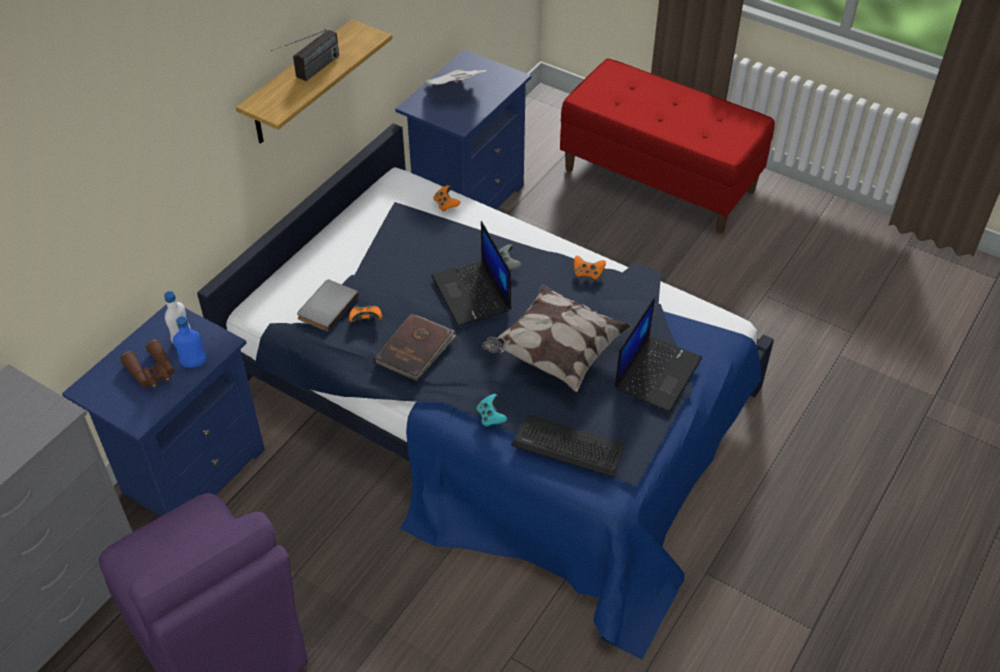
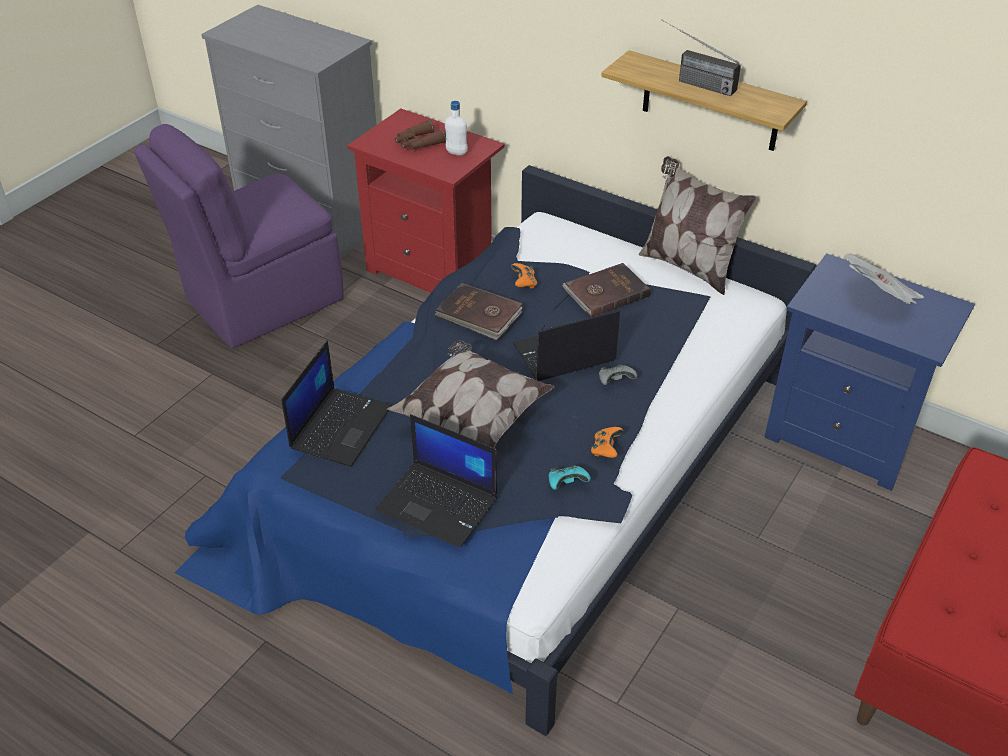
camera: 90 degrees right, 5 degrees down
(191, 473) = (434, 270): blue nightstand -> red nightstand
(194, 363) = (426, 161): blue bottle -> none
(326, 306) = (540, 257): grey book -> none
(345, 214) = (688, 266): none -> pillow
(386, 264) = (605, 292): none -> brown book
(446, 204) = (718, 337): orange game controller -> none
(490, 417) = (387, 369): turquoise game controller -> turquoise game controller (567, 484)
(568, 446) = (340, 426): keyboard -> laptop

